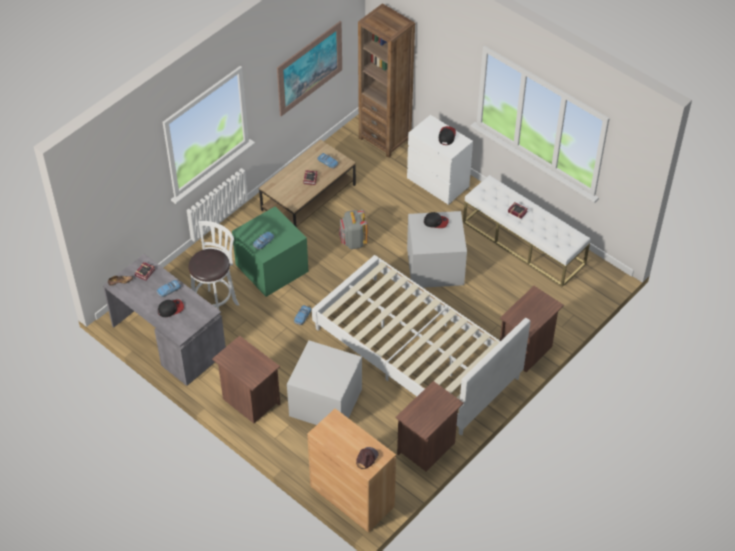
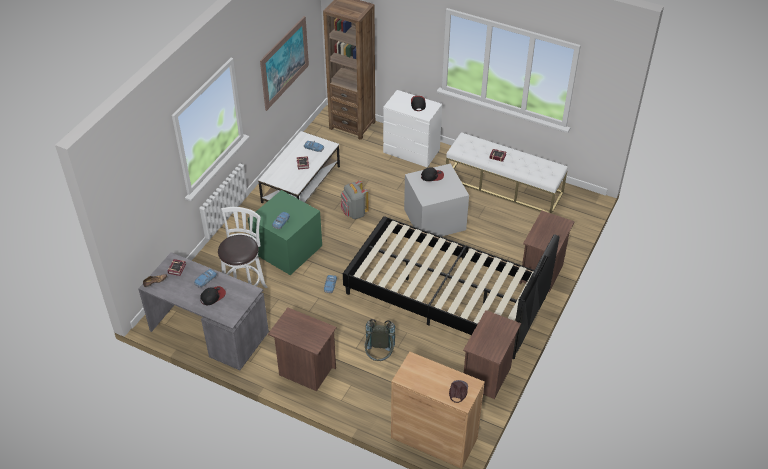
camera: 15 degrees left, 5 degrees down
(308, 198) = (301, 184): brown coffee table -> white coffee table
(327, 402) = (379, 356): grey storage box -> grey backpack
(416, 353) = (446, 296): white bed -> black bed

